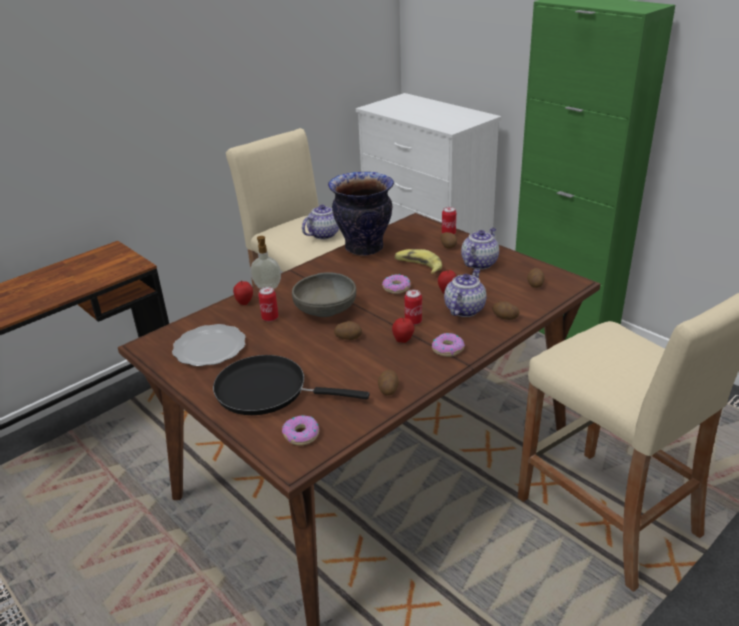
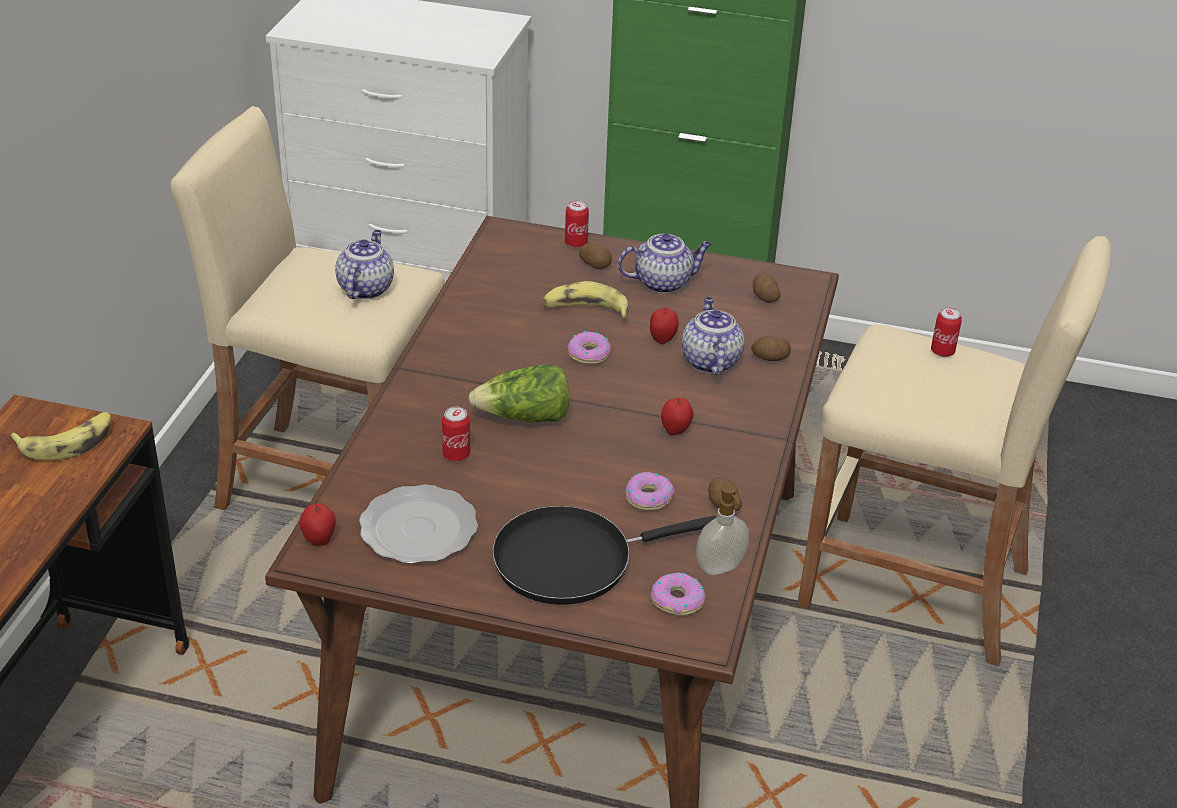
camera: 35 degrees left, 5 degrees up
(112, 264) = (68, 442): none -> banana
(244, 302) = (389, 442): apple -> apple (319, 540)
(267, 287) = (396, 407): soap dispenser -> soap dispenser (721, 568)
(326, 310) = (524, 418): grey bowl -> lettuce
(348, 337) = (599, 449): potato -> none
(365, 248) = (475, 299): vase -> none
(413, 321) = (661, 399): can -> can (942, 351)
(447, 349) = (742, 425): donut -> donut (648, 497)
(479, 263) = (664, 282): teapot -> teapot turned 75 degrees clockwise

